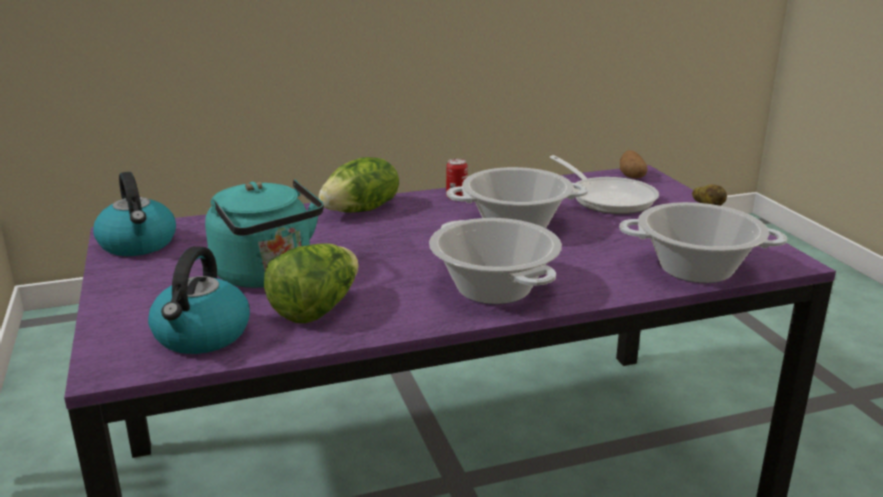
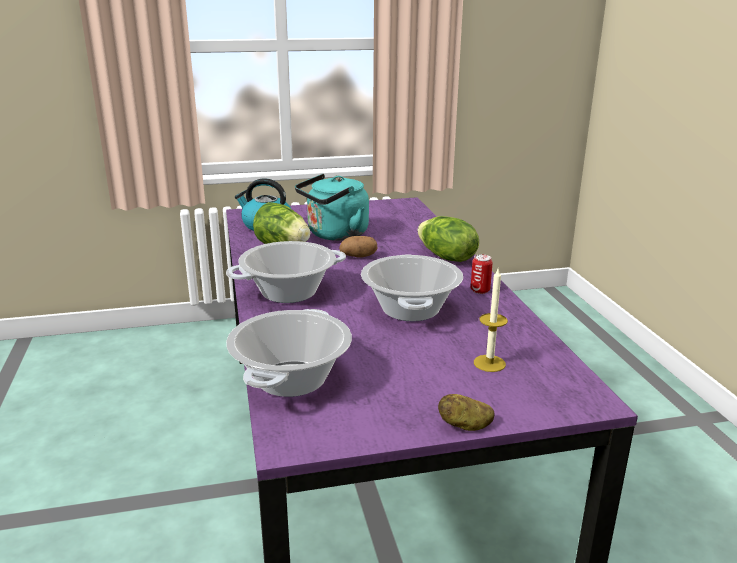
camera: 95 degrees right, 0 degrees up
(138, 244) = (388, 207): kettle -> none
(608, 198) = (489, 363): frying pan -> candle
(631, 176) = (578, 391): potato -> potato (358, 256)

